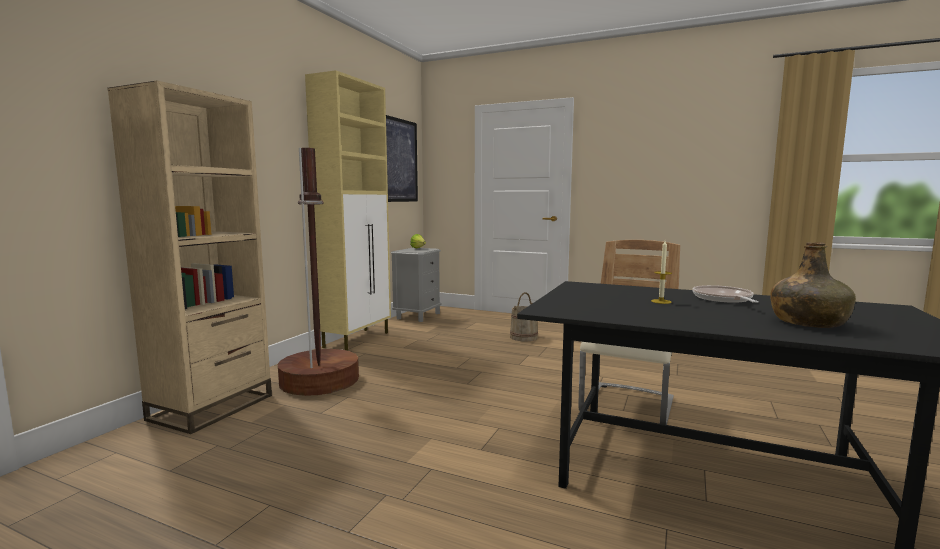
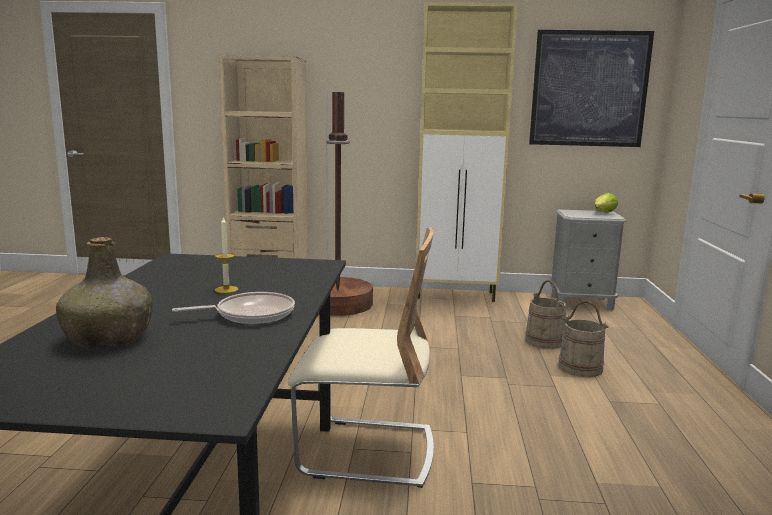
camera: 70 degrees right, 5 degrees up
(476, 336) = (544, 341): none -> beige bucket

